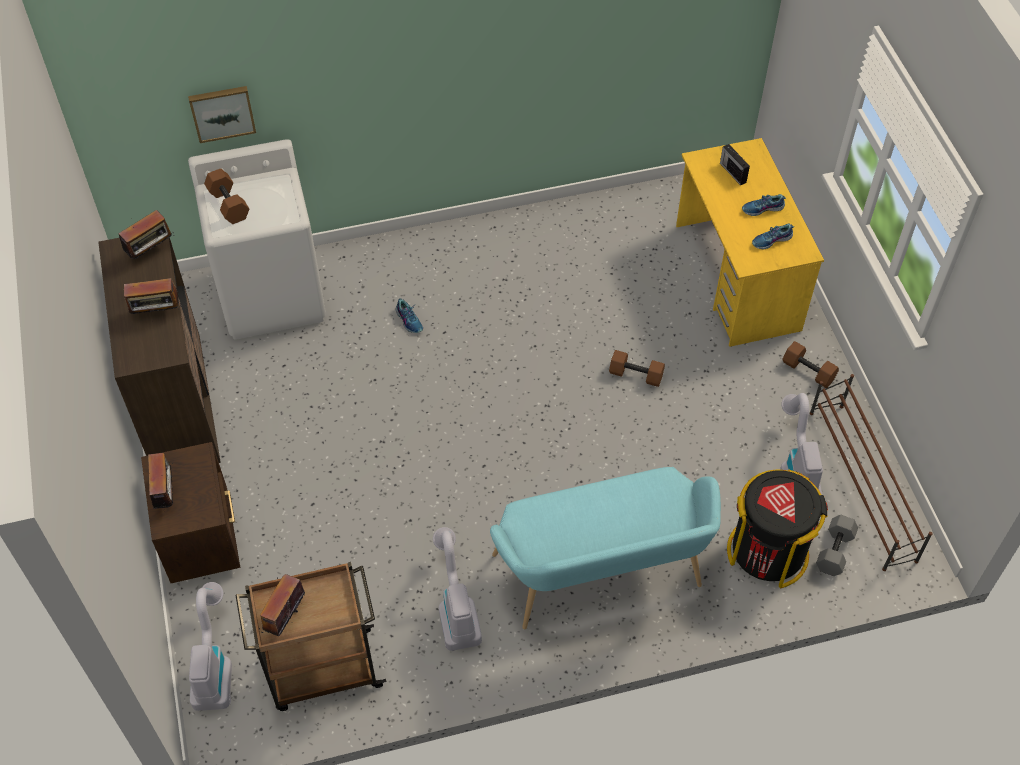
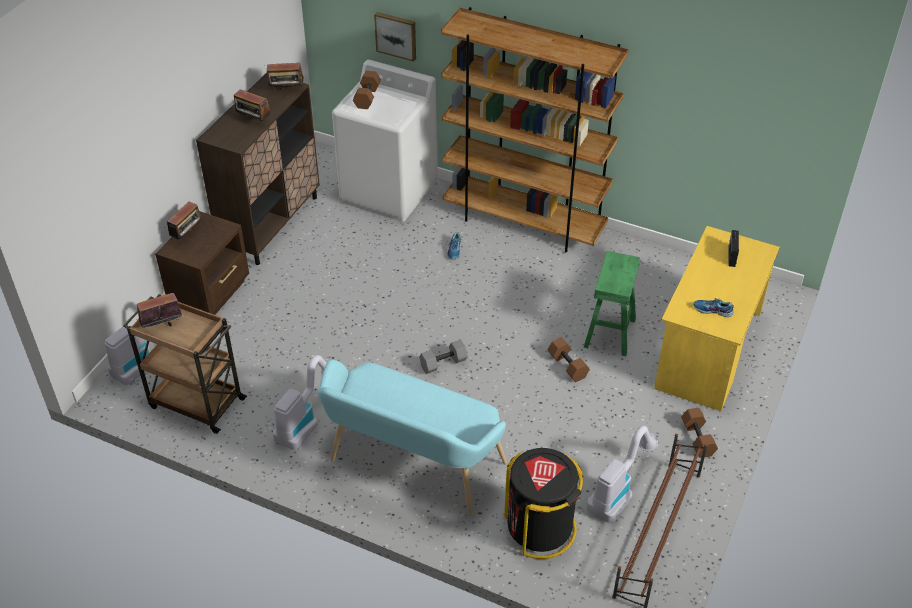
camera: 40 degrees right, 10 degrees down
(447, 246) = (524, 223): none -> brown bookcase
(638, 314) = (609, 332): none -> green stool
(762, 209) = (728, 288): shoe -> none
(835, 552) = (589, 561): grey dumbbell -> grey dumbbell (443, 364)

